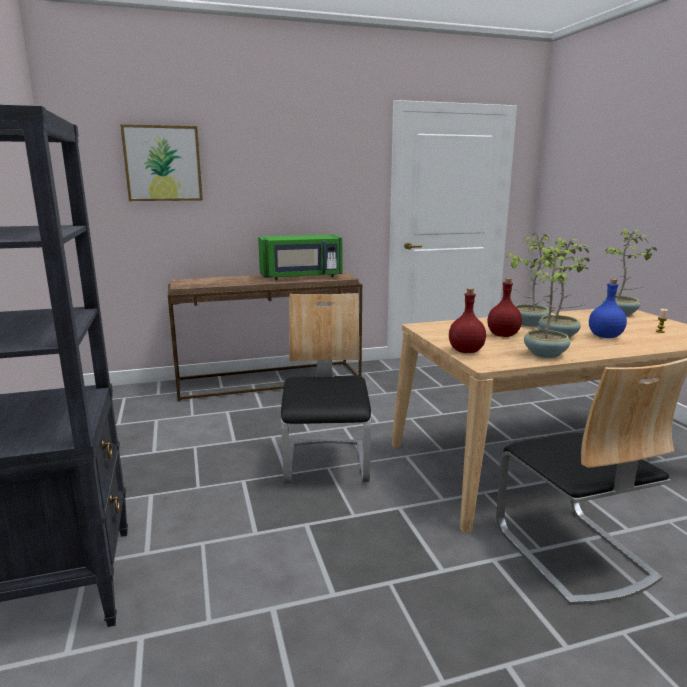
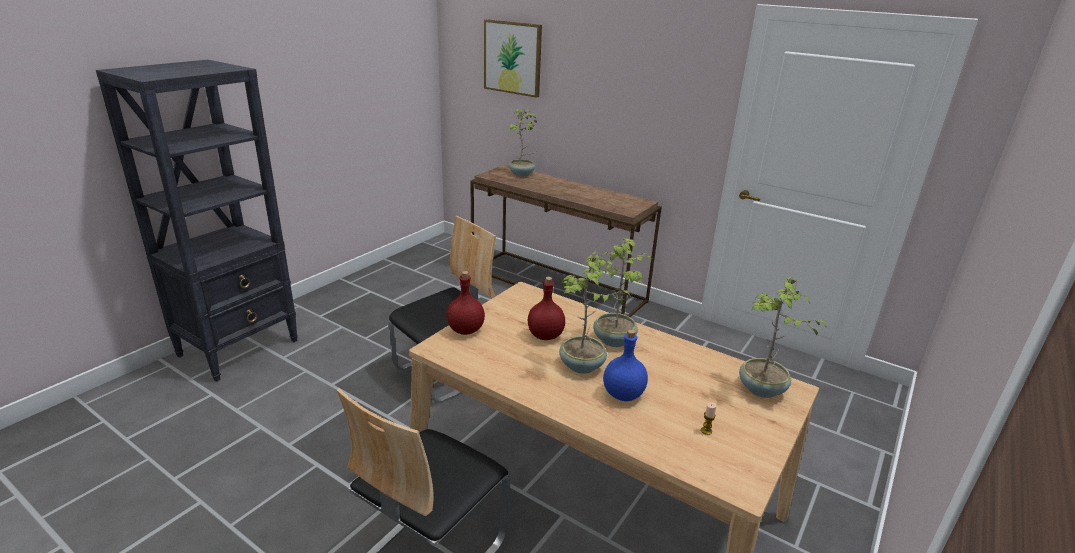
camera: 50 degrees right, 10 degrees up
(301, 276) = (595, 196): green microwave -> none
(545, 354) = (505, 370): potted plant -> potted plant (522, 174)

